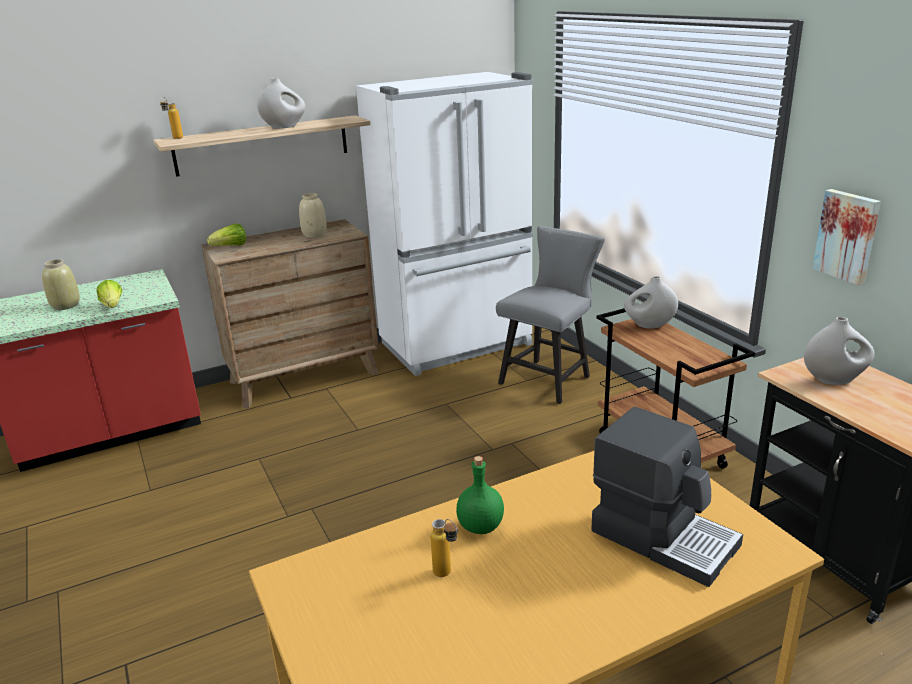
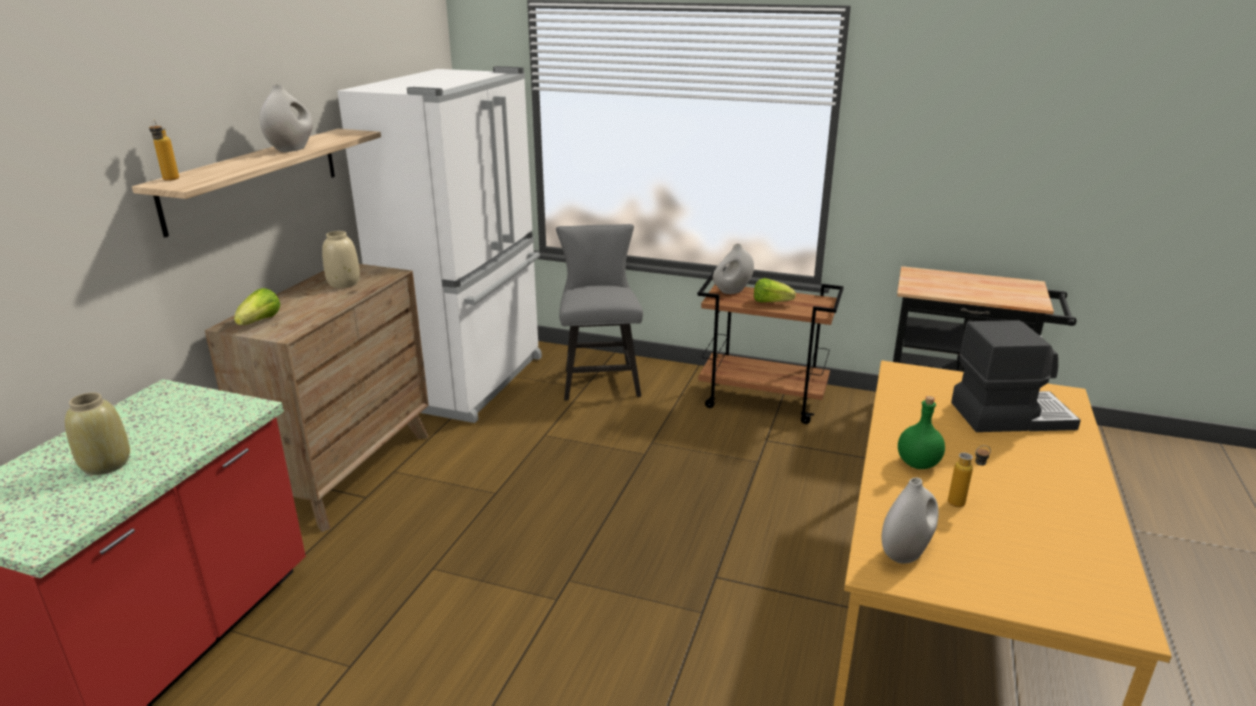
camera: 45 degrees left, 0 degrees up
(113, 306) = (195, 439): lettuce -> lettuce (771, 302)
(834, 380) = (940, 284): white vase -> white vase (905, 552)
(847, 236) = (908, 174): picture -> none

